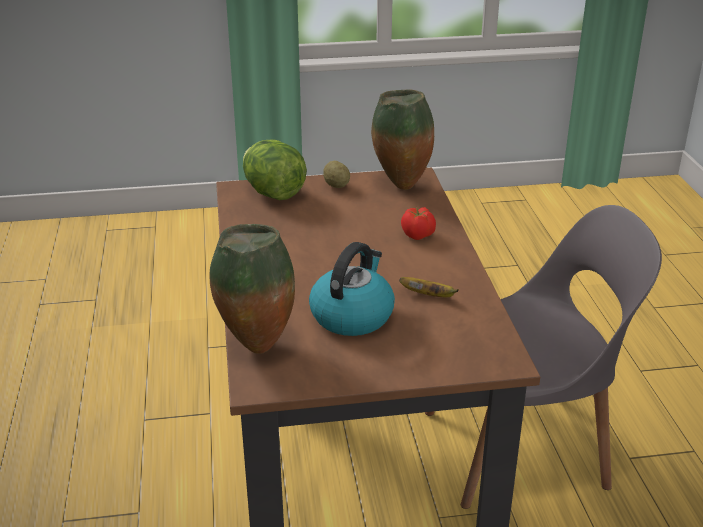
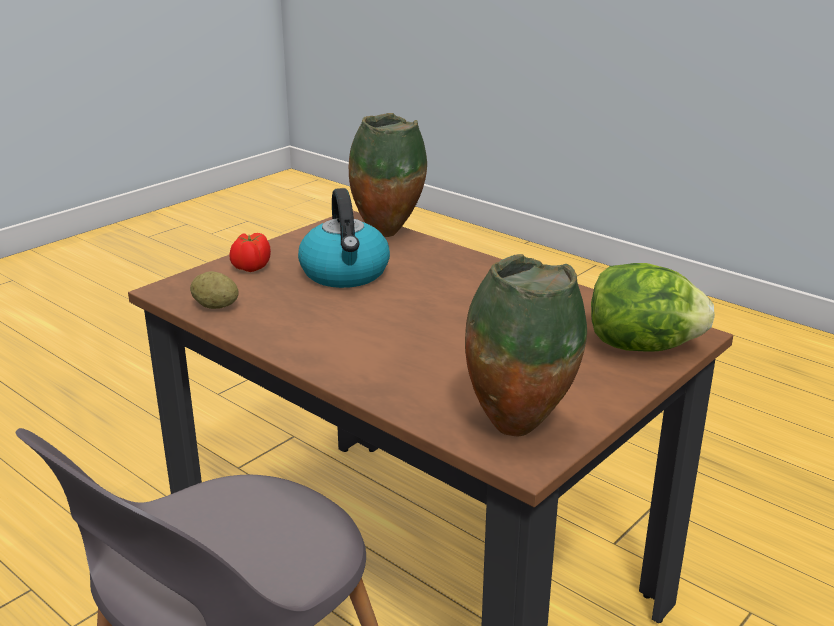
camera: 140 degrees right, 5 degrees down
(336, 185) = (598, 390): potato -> potato (216, 307)
(418, 235) = (388, 365): tomato -> tomato (251, 268)
(429, 296) = (294, 311): banana -> none

